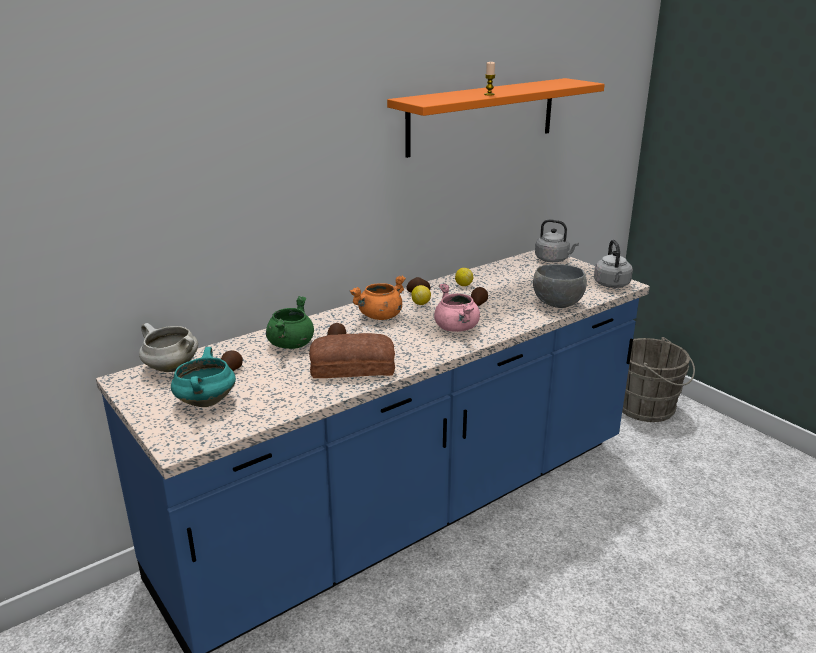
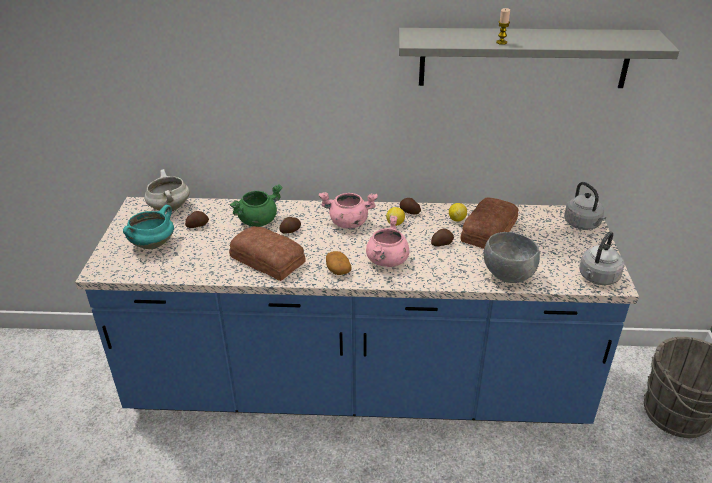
camera: 40 degrees right, 10 degrees up
(380, 316) = (348, 223): orange cooking pot -> pink cooking pot
(427, 349) = (338, 270): none -> potato
(482, 116) = (524, 58): orange shelf -> grey shelf
(497, 284) = (487, 231): none -> bread

